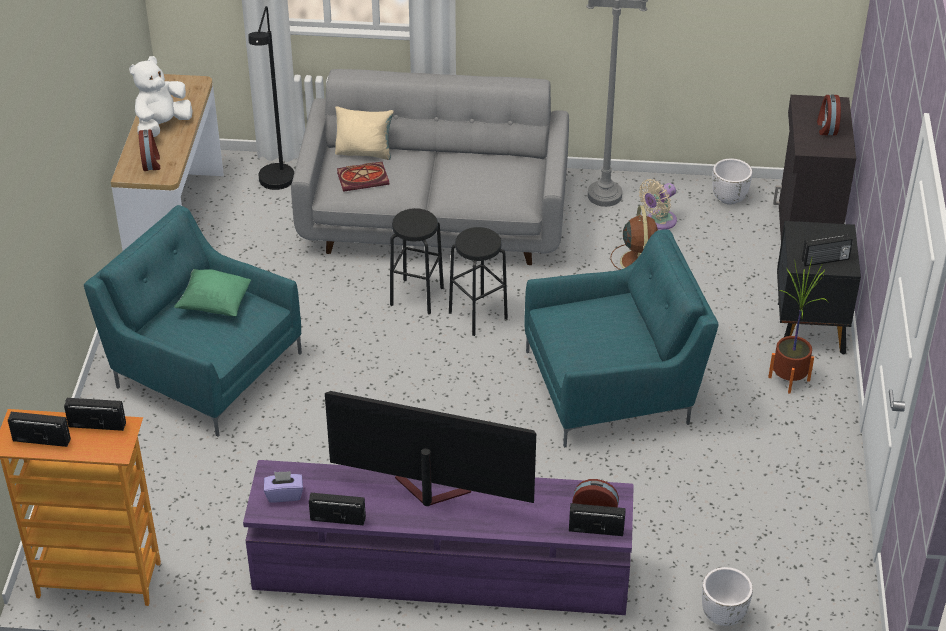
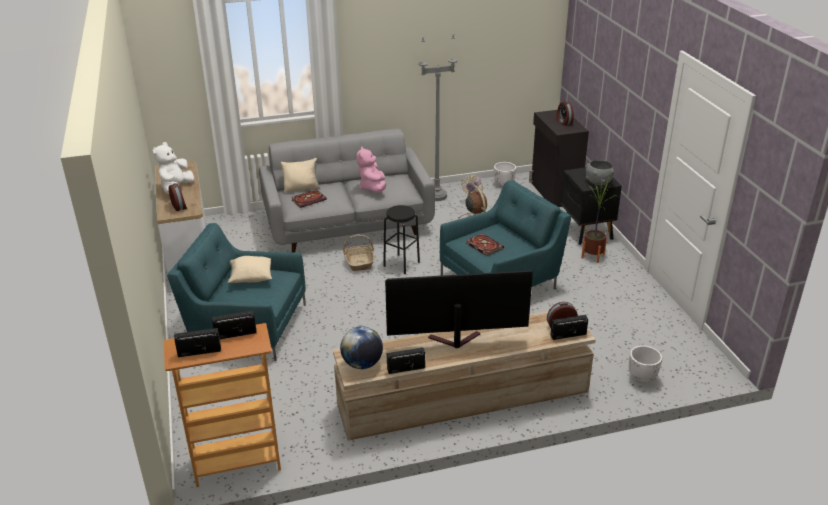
camera: 20 degrees left, 10 degrees down
(214, 305) = (251, 278): green pillow -> beige pillow
(276, 185) = (242, 227): black floor lamp -> none
(284, 494) = (362, 364): purple tissue box -> globe
(417, 296) = (359, 262): black stool -> basket
(441, 572) = (463, 399): purple tv stand -> beige tv stand
(472, 177) = (373, 188): none -> pink plush toy
(580, 331) = (483, 245): none -> book
(825, 260) = (598, 182): radio -> grey bowl

